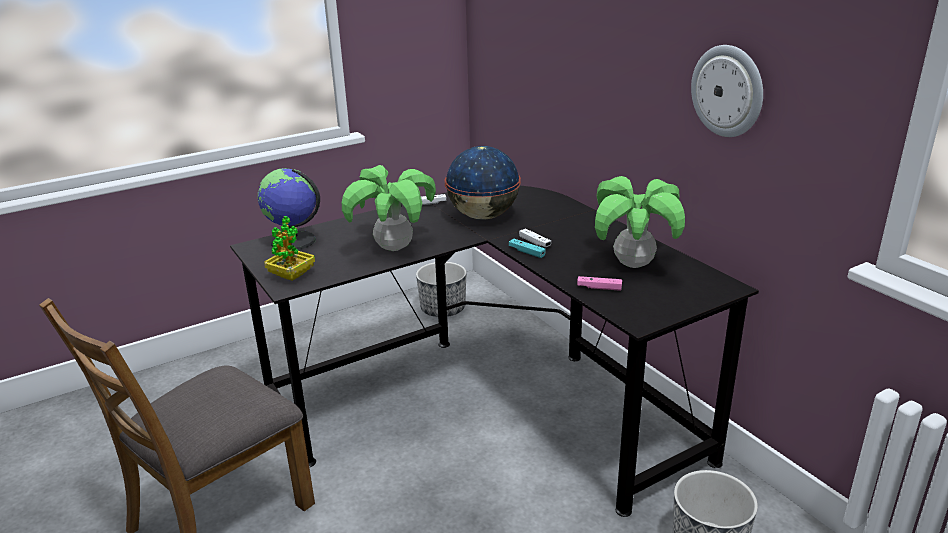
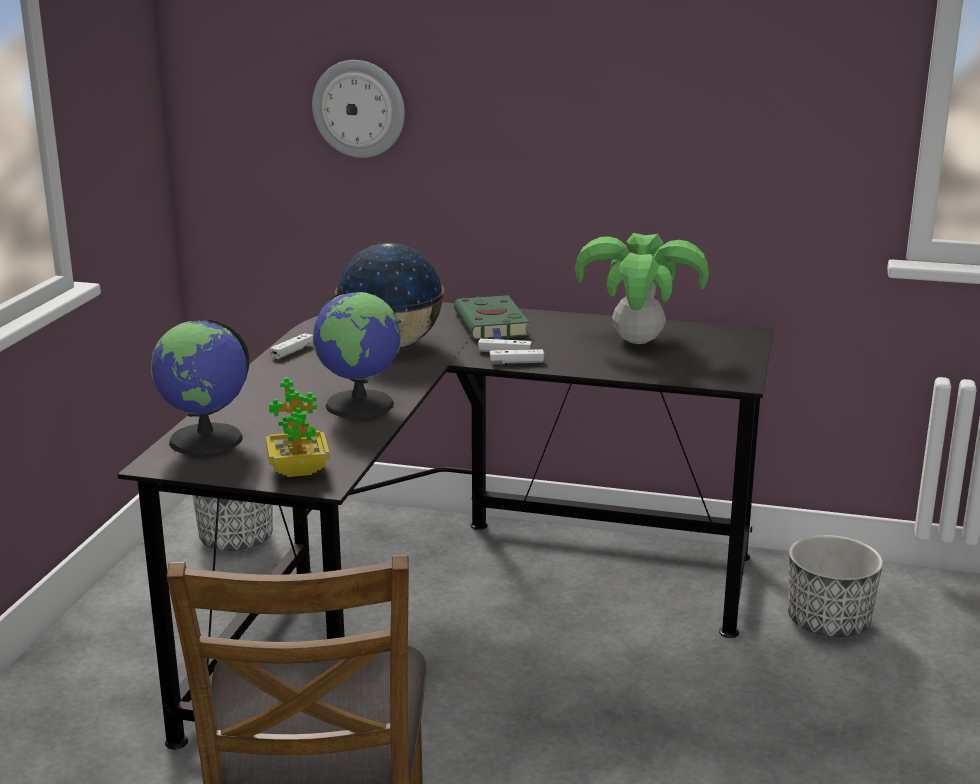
camera: 45 degrees left, 5 degrees down
(394, 248) = (360, 404): potted plant -> globe
(526, 252) = (516, 362): turquoise game controller -> white game controller
(564, 222) = (492, 325): none -> green book
(599, 288) = (650, 368): pink game controller -> none
(728, 91) = (699, 115): wall clock -> wall clock (359, 108)

